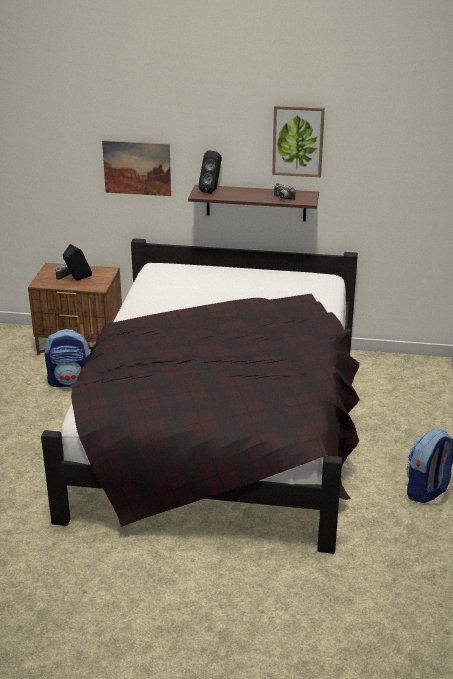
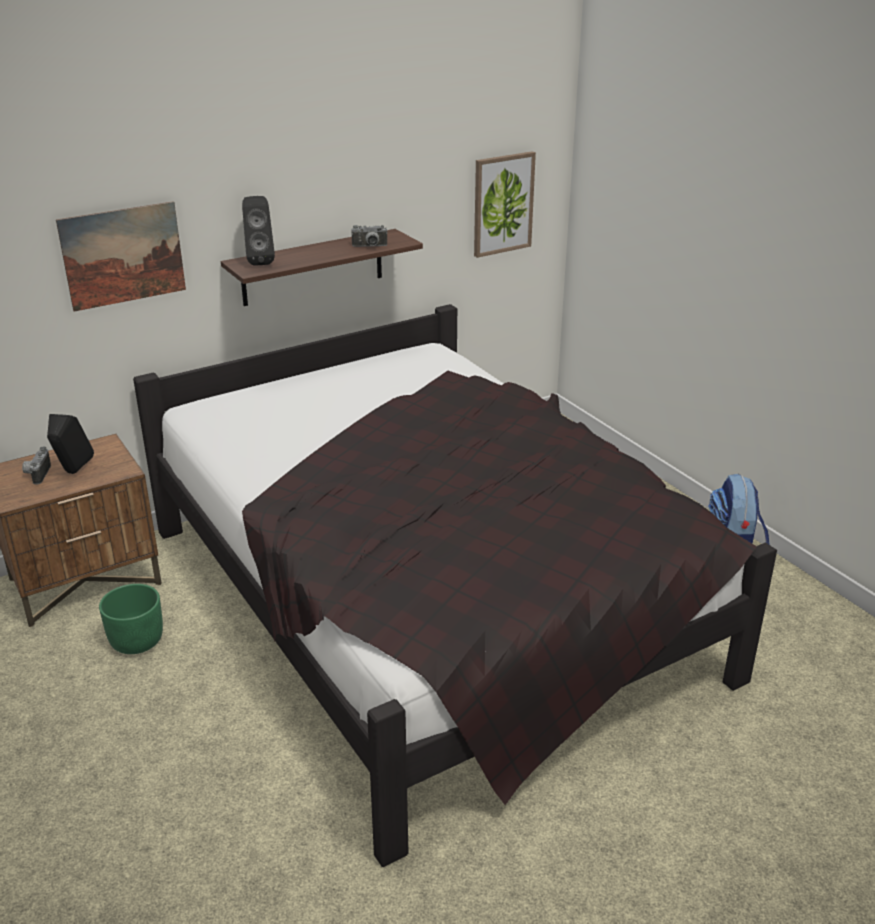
camera: 40 degrees left, 0 degrees up
(70, 381) = (137, 641): backpack -> green planter
(298, 141) = (362, 157): picture -> picture (502, 204)

